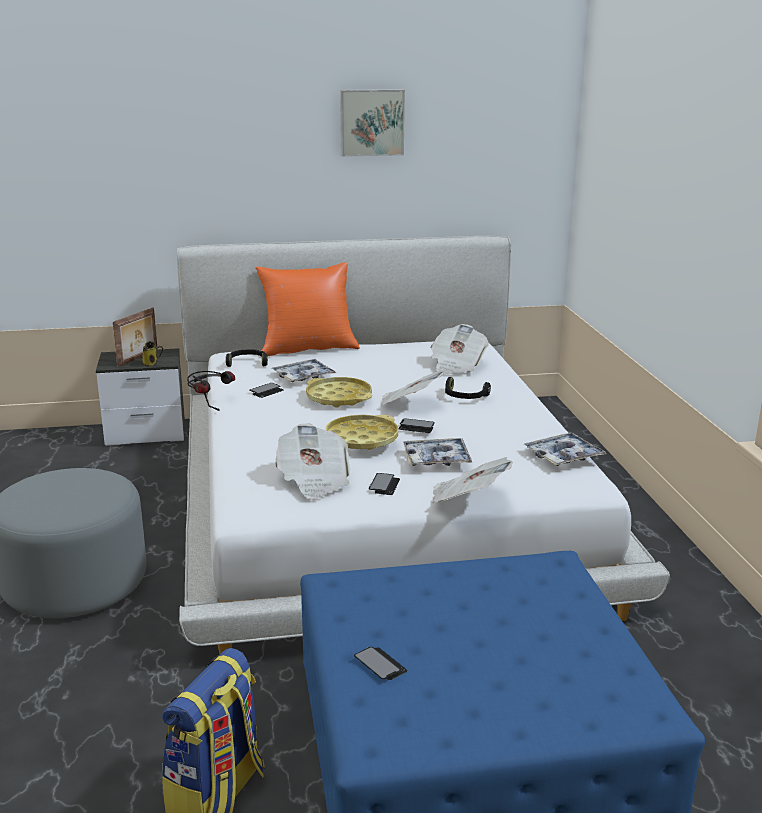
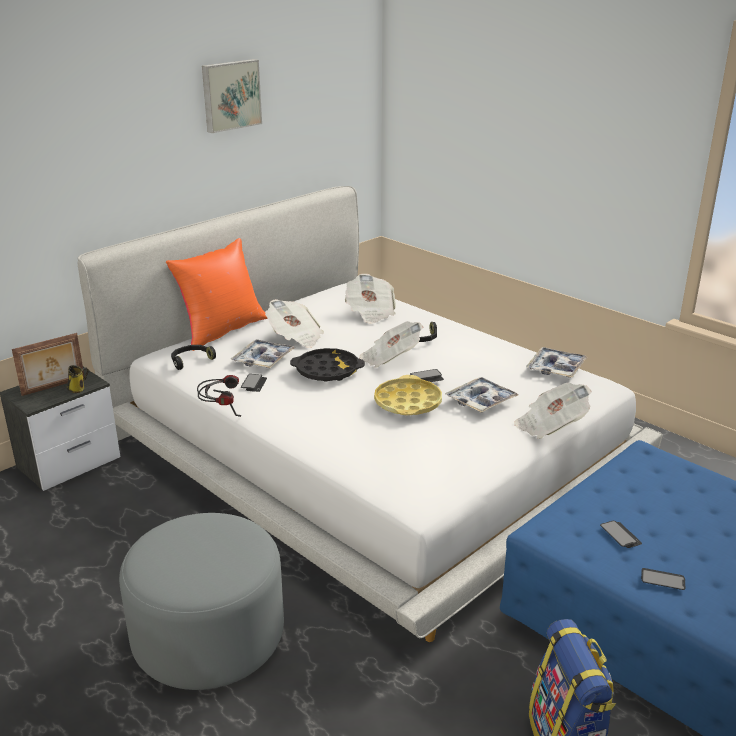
camera: 35 degrees left, 5 degrees up
(138, 358) = (54, 387): picture frame -> picture frame turned 60 degrees clockwise
(313, 480) = (427, 453): newspaper -> newspaper (295, 337)
(339, 397) = (327, 370): yellow tray -> black tray
(384, 485) = (481, 437): phone -> phone (620, 535)

